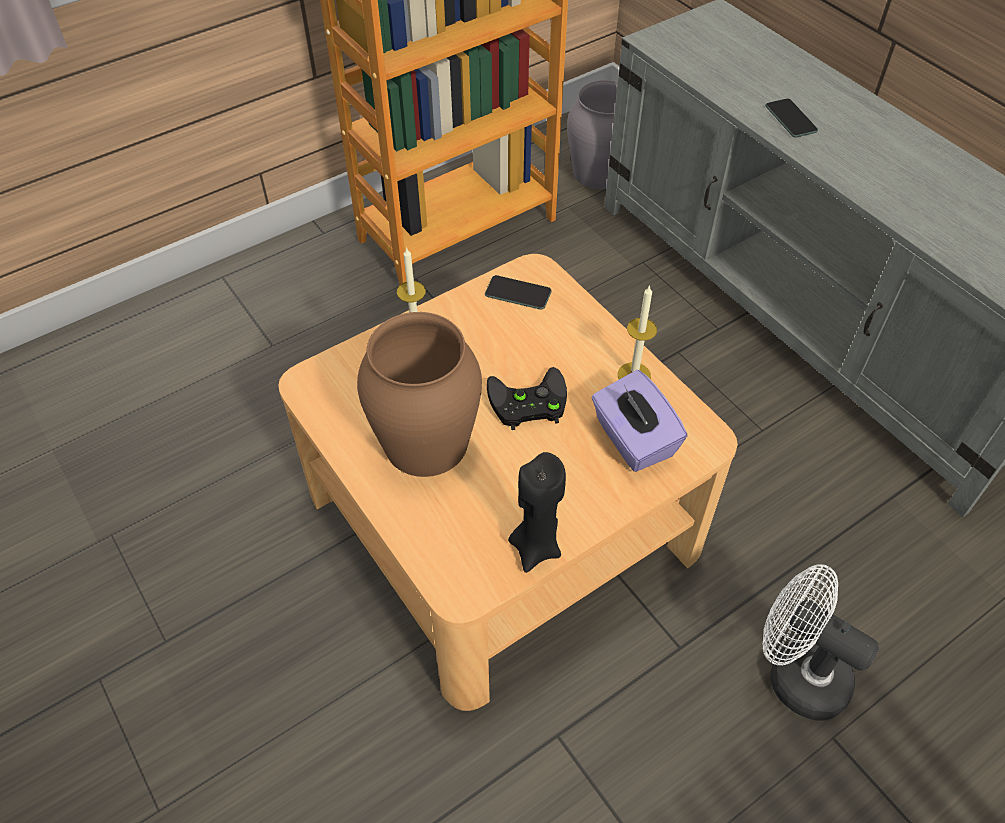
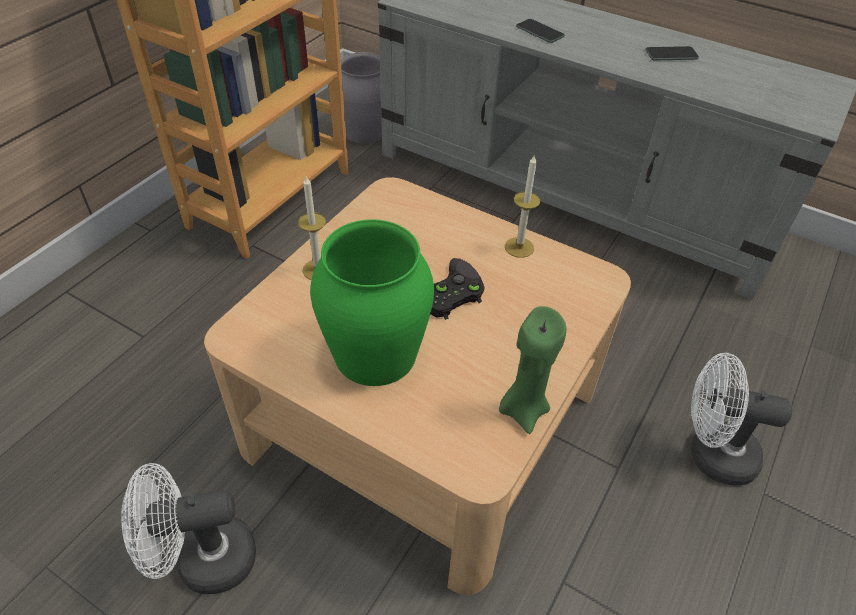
camera: 25 degrees left, 5 degrees down
(238, 581) = (203, 560): none -> white fan
(427, 442) = (376, 353): brown vase -> green vase
(518, 293) = (387, 211): phone -> phone (671, 54)
(536, 547) = (523, 409): black candle -> green candle
(633, 440) = (549, 296): purple tissue box -> none

